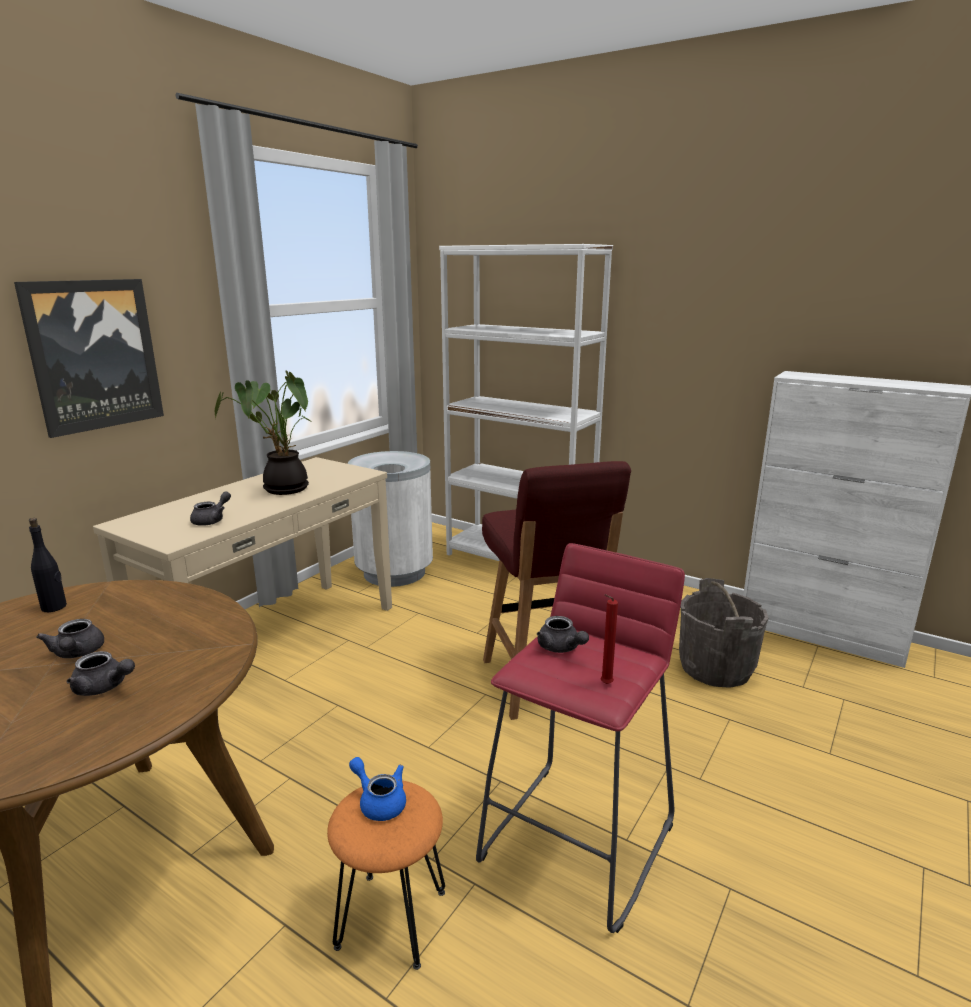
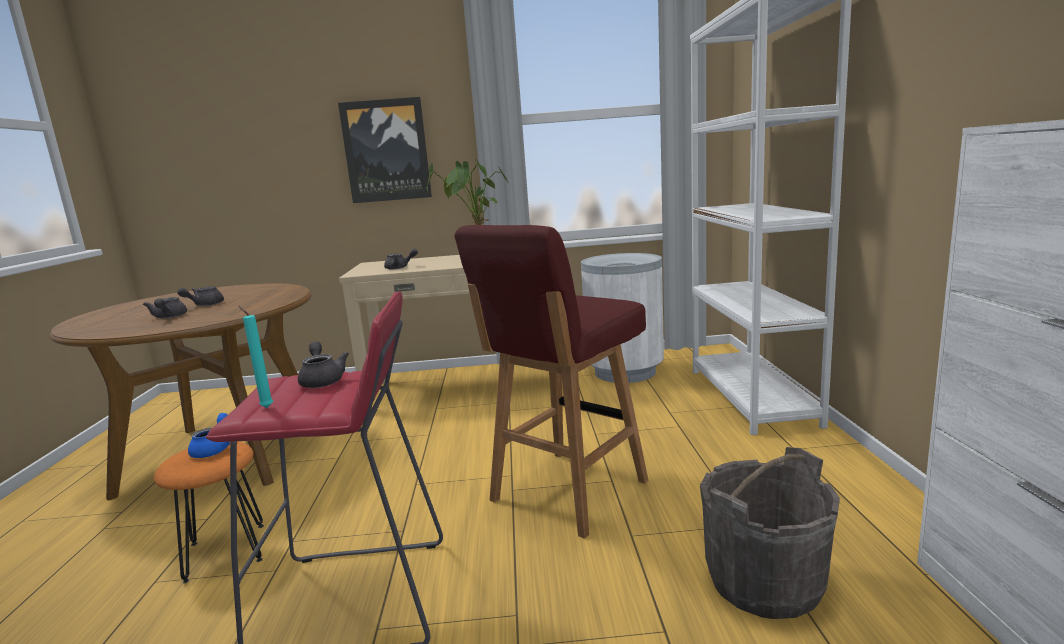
camera: 55 degrees right, 5 degrees down
(54, 607) = (255, 289): black bottle -> none
(561, 648) = (322, 380): grey teapot -> grey teapot turned 135 degrees clockwise
(604, 684) = (265, 407): red candle -> turquoise candle

